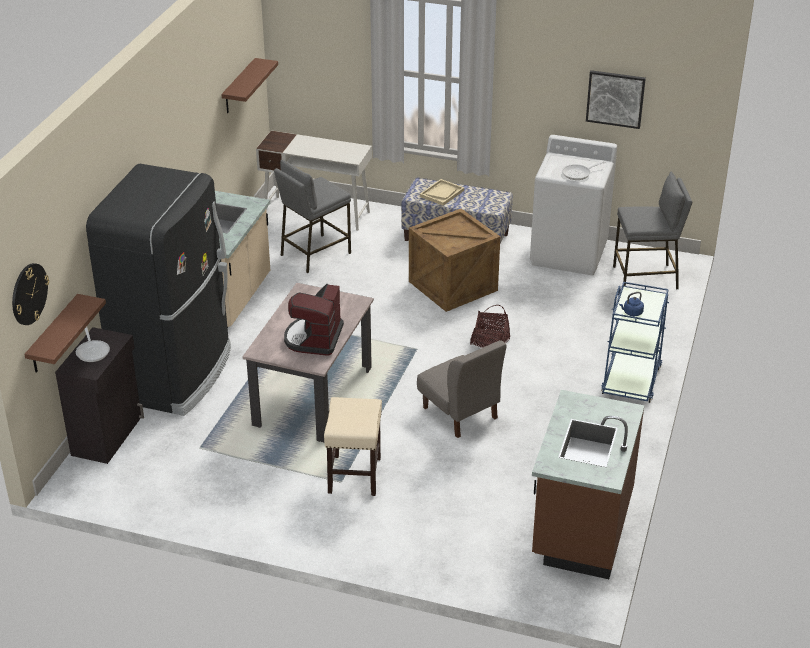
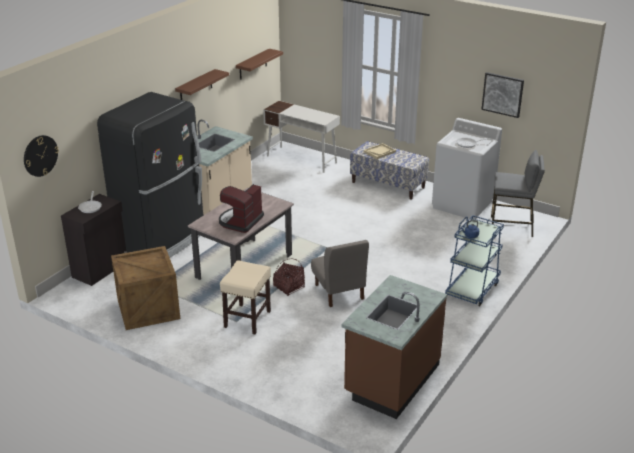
camera: 15 degrees right, 5 degrees down
(53, 335) = (62, 190): brown shelf -> brown shelf (196, 87)
(315, 254) = (288, 182): grey stool -> none
(451, 286) = (371, 213): crate -> crate (147, 308)
(489, 342) = (381, 251): basket -> basket (288, 287)

